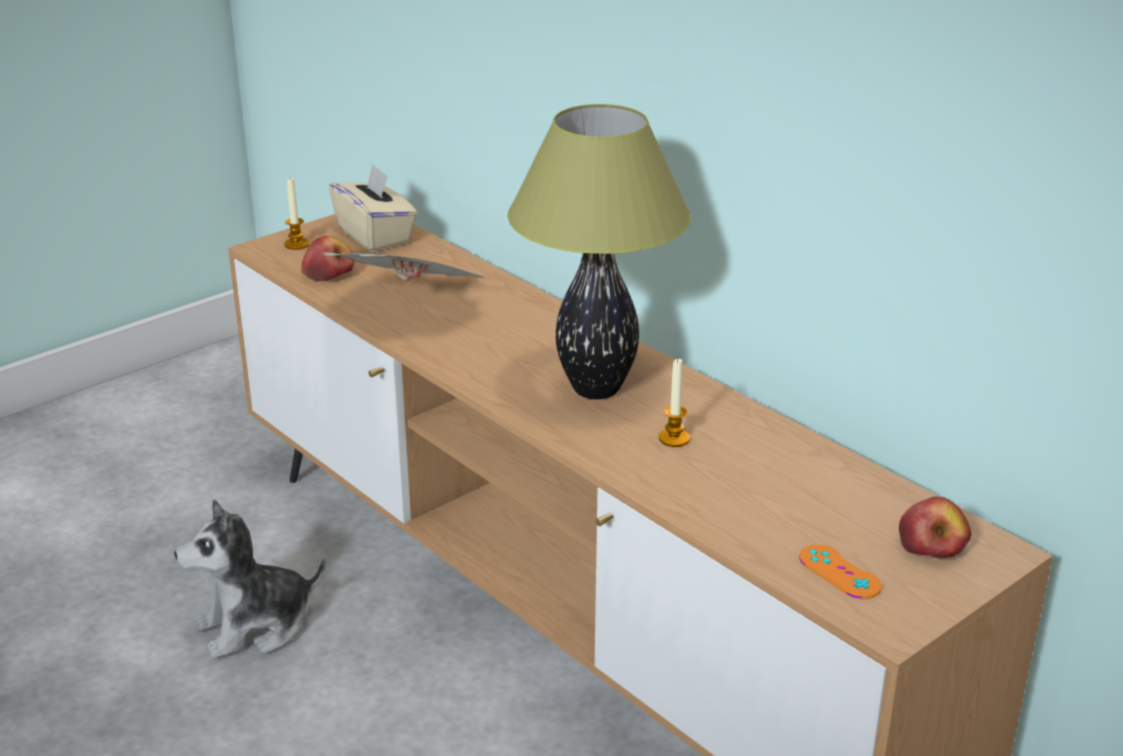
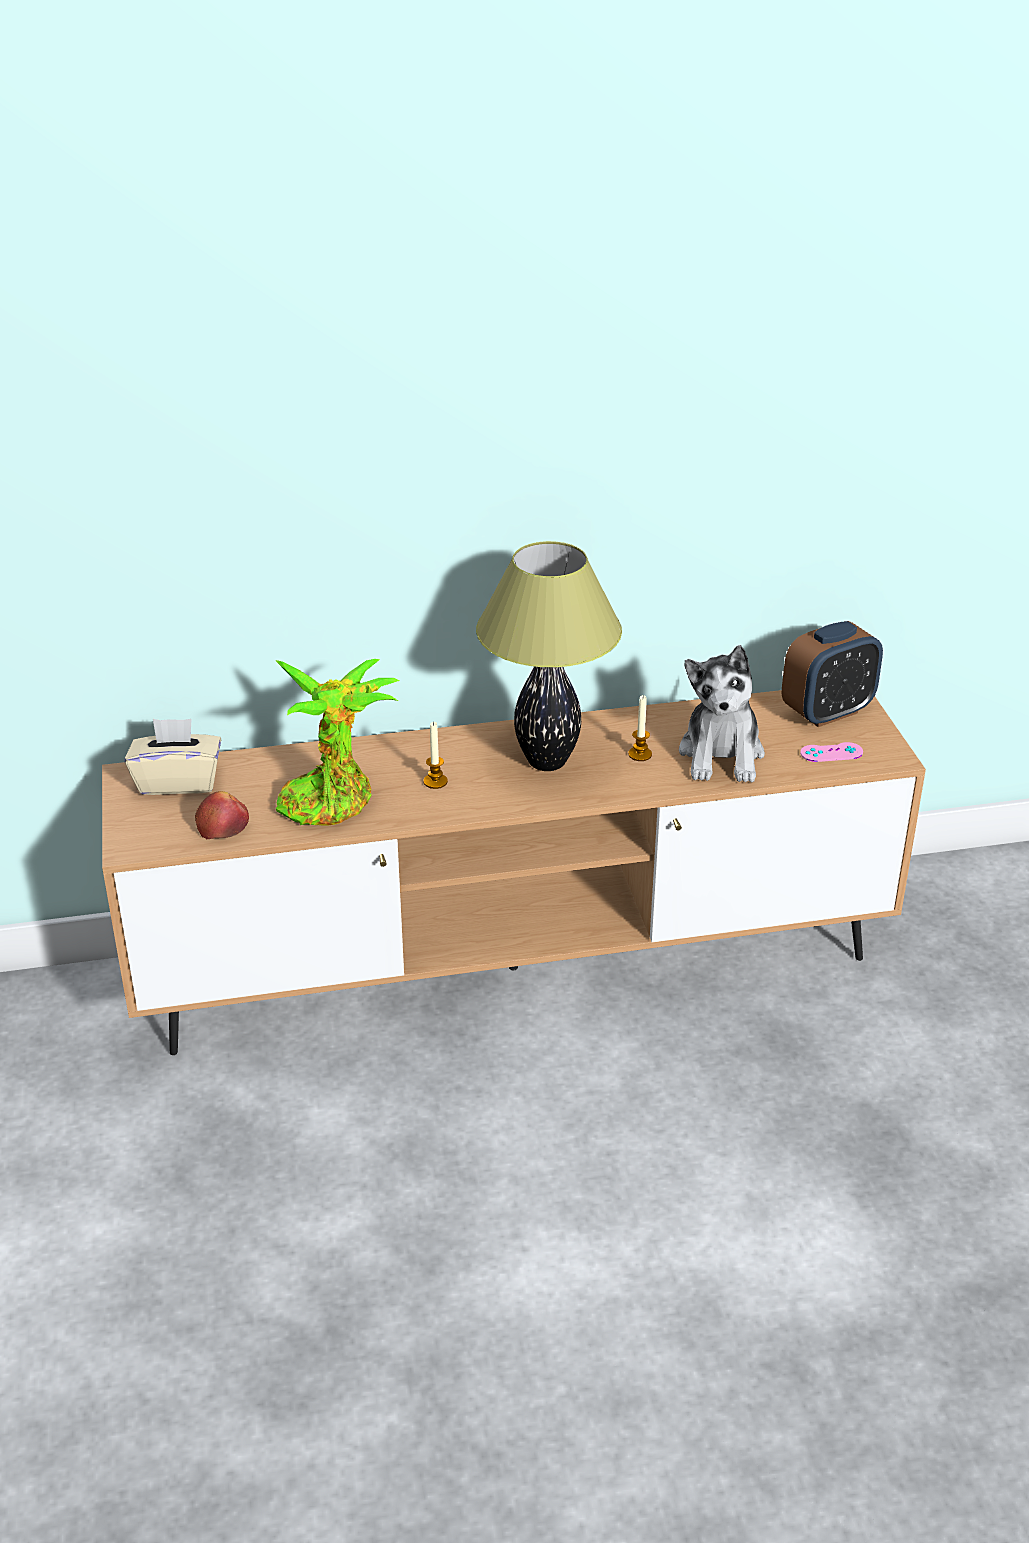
camera: 60 degrees left, 5 degrees up
(255, 626) = (368, 1137): plush toy -> plush toy (722, 755)
(296, 244) = (145, 827): candle -> candle (435, 782)
(413, 305) = (332, 800): newspaper -> potted plant
(839, 572) = (831, 753): orange game controller -> pink game controller
(932, 544) = (827, 712): apple -> alarm clock

